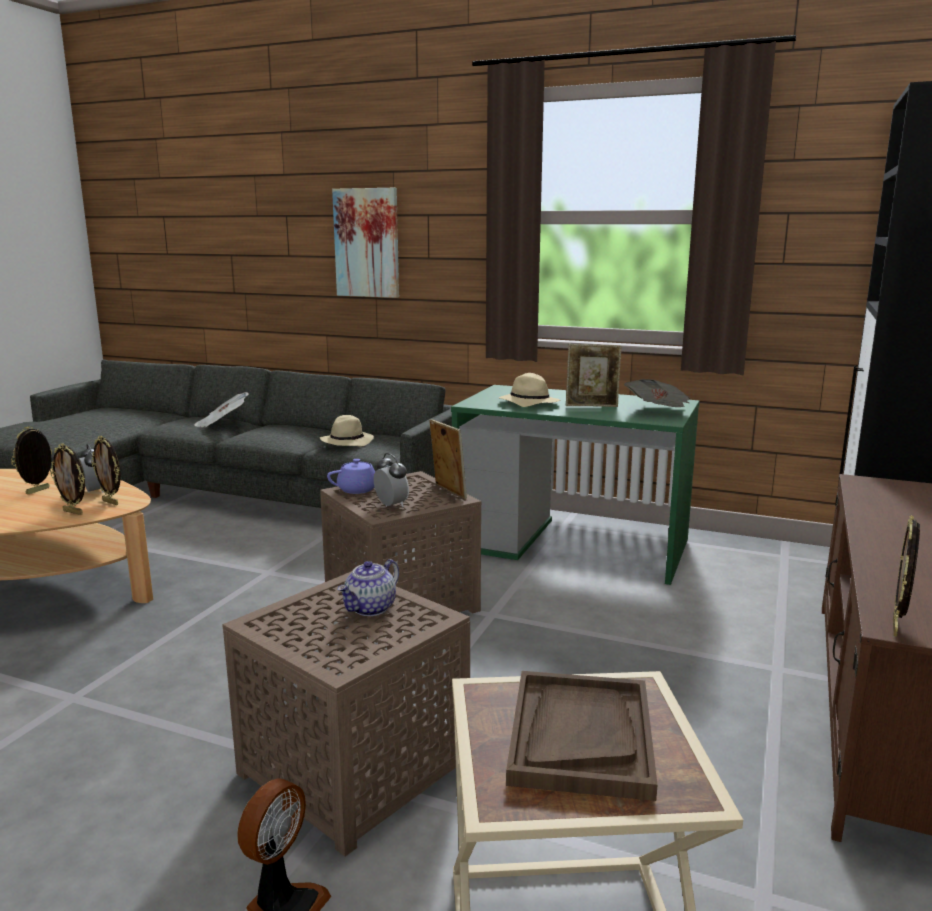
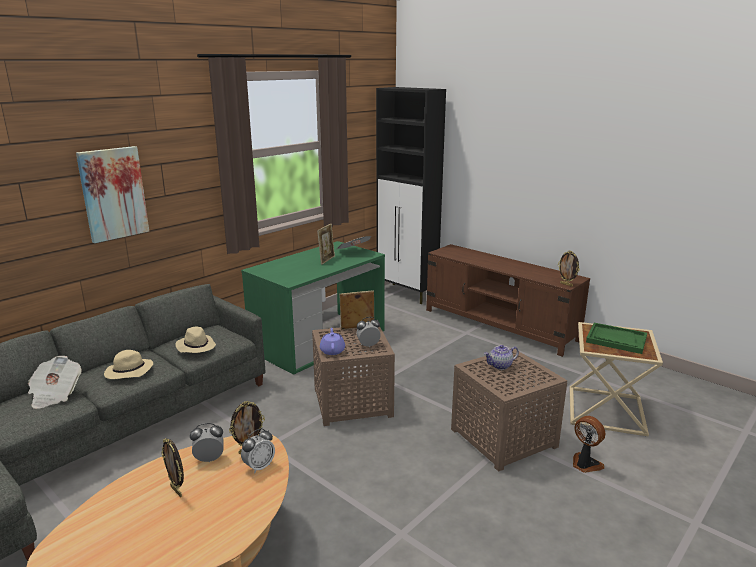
camera: 70 degrees left, 5 degrees up
(74, 512) = (259, 466): picture frame -> alarm clock
(370, 608) = (500, 366): teapot -> teapot turned 105 degrees clockwise
(528, 403) = (305, 270): beige hat -> beige hat (128, 372)
(580, 735) = (616, 339): brown tray -> green tray

